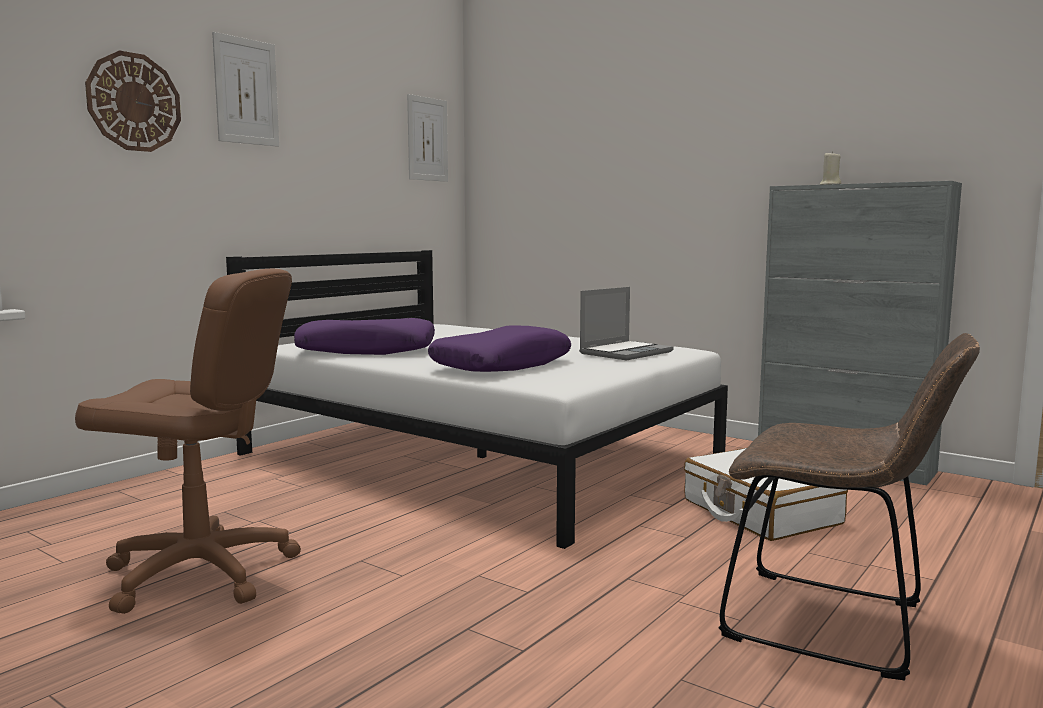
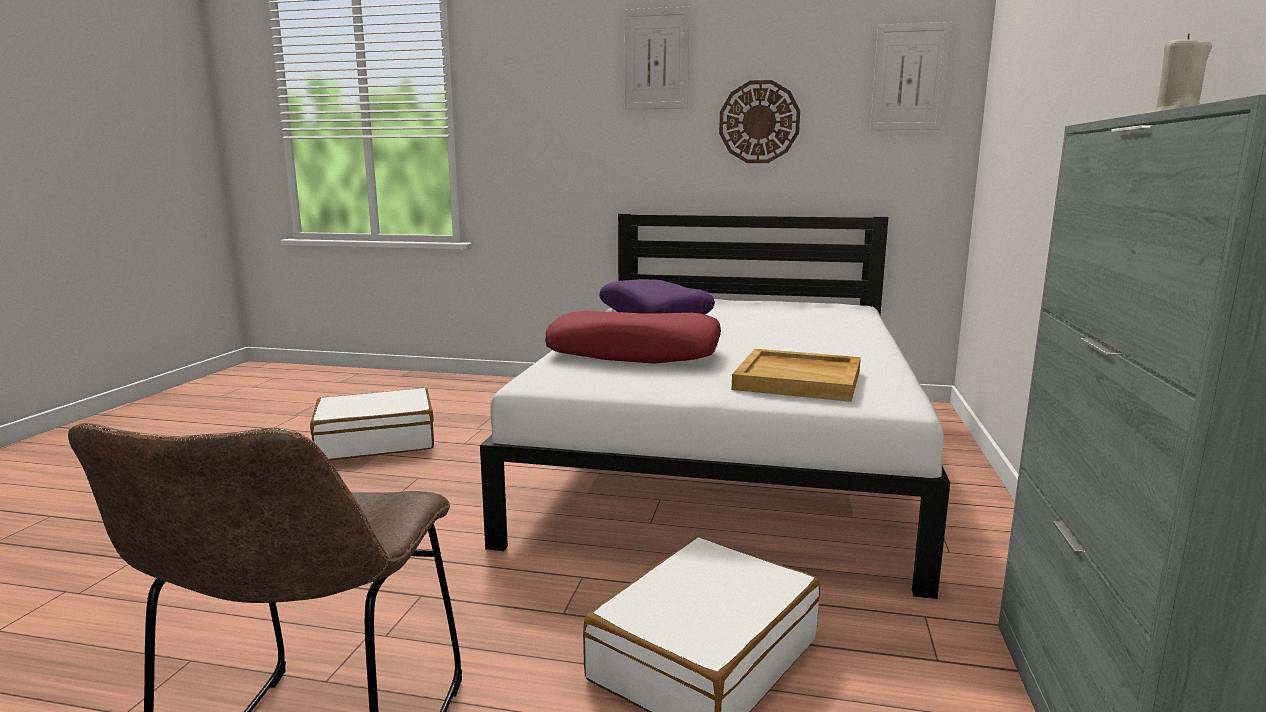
camera: 65 degrees right, 5 degrees up
(134, 102) = (554, 85): wall clock -> wall clock (759, 122)
(200, 573) = (376, 441): brown office chair -> white suitcase
(501, 365) = (634, 353): purple pillow -> red pillow
(626, 352) = (799, 380): laptop -> beige tray

